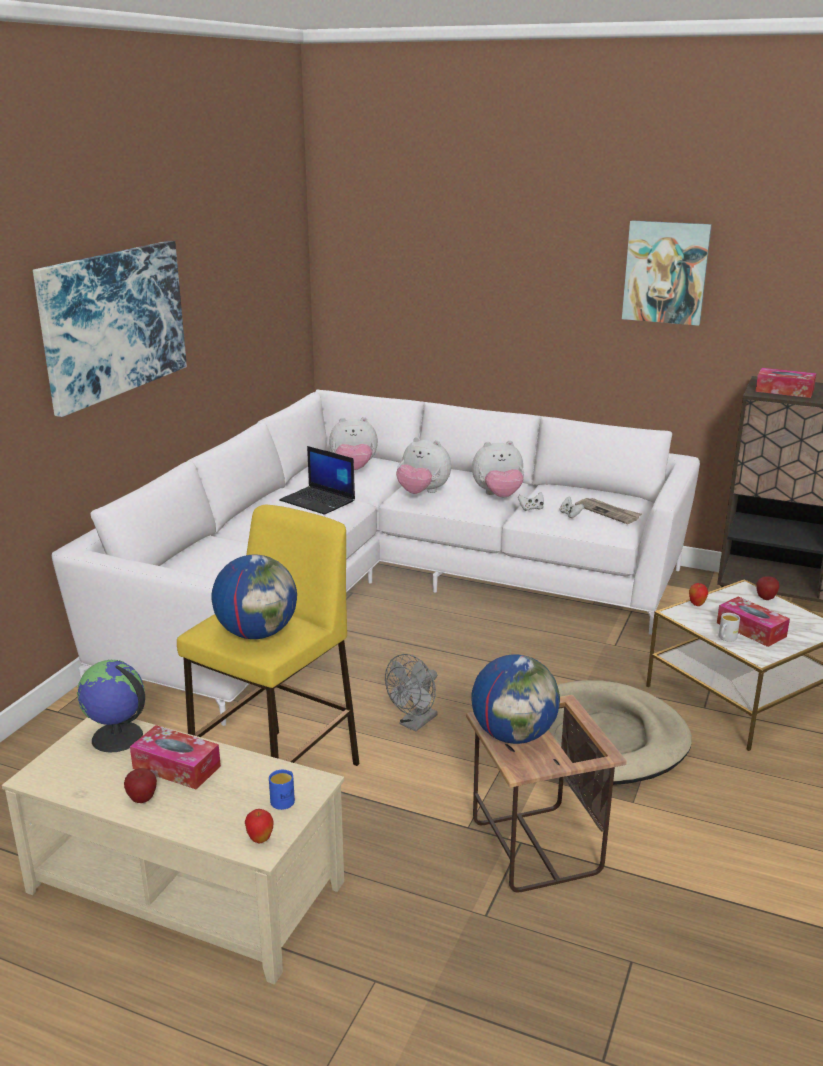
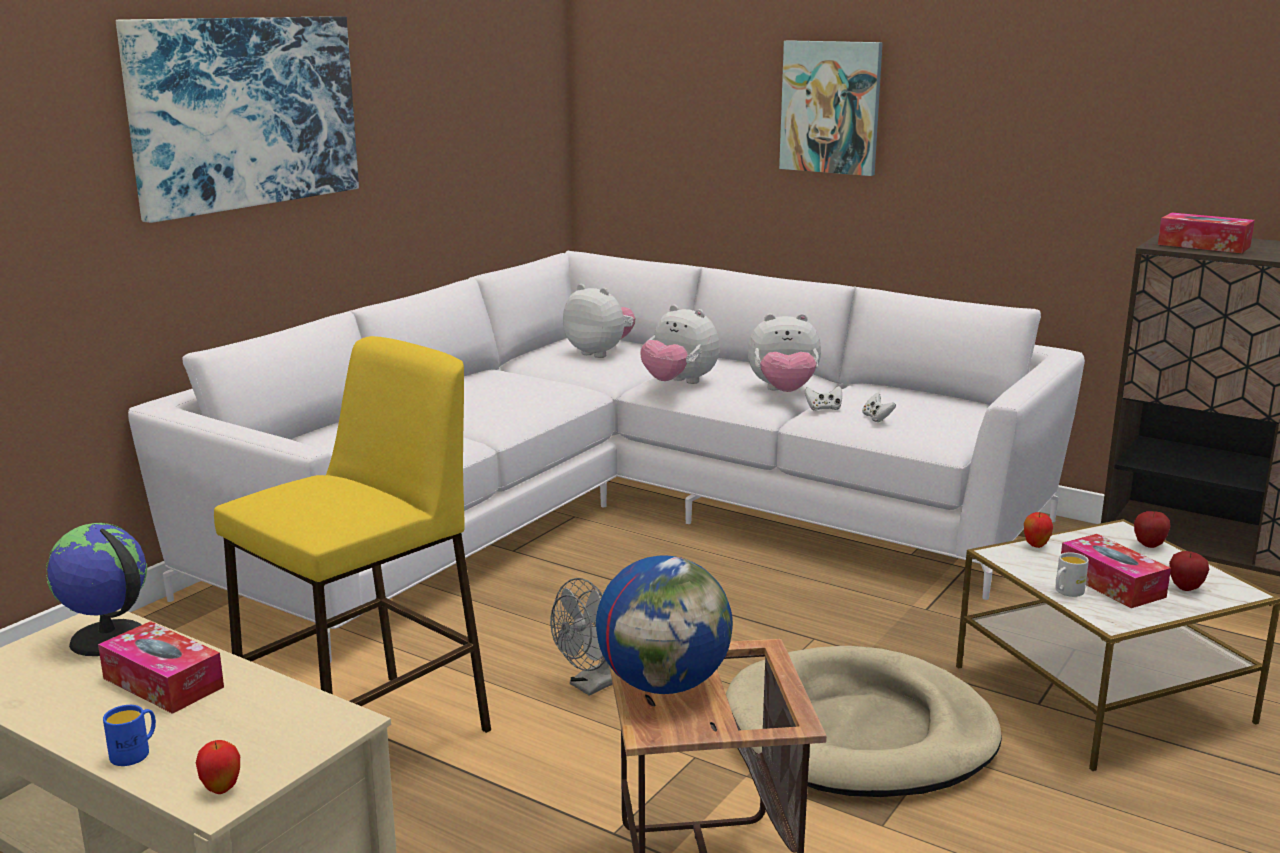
camera: 10 degrees right, 5 degrees down
(142, 799) = (91, 718): apple -> apple (1185, 588)
(257, 633) = (319, 507): globe -> none
(284, 799) = (288, 739): blue mug -> blue mug (135, 752)
(318, 501) = (533, 384): laptop -> none
(354, 469) = (599, 353): plush toy -> plush toy turned 150 degrees counterclockwise
(608, 512) = (934, 419): newspaper -> none
(665, 272) = (1037, 81): picture -> picture (831, 107)

